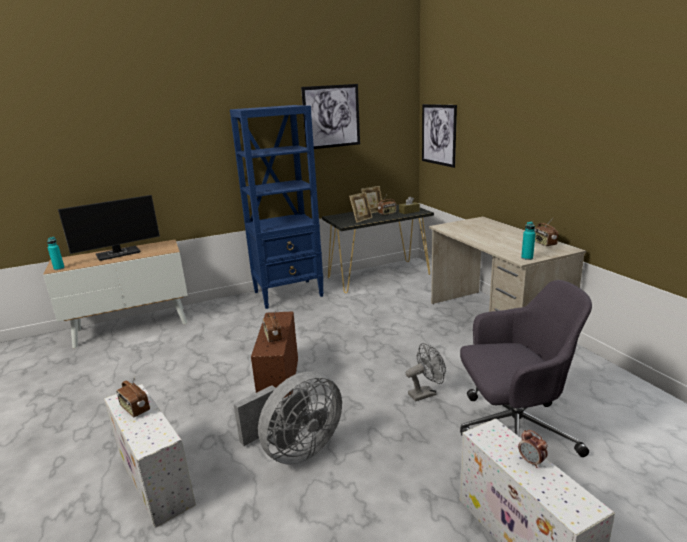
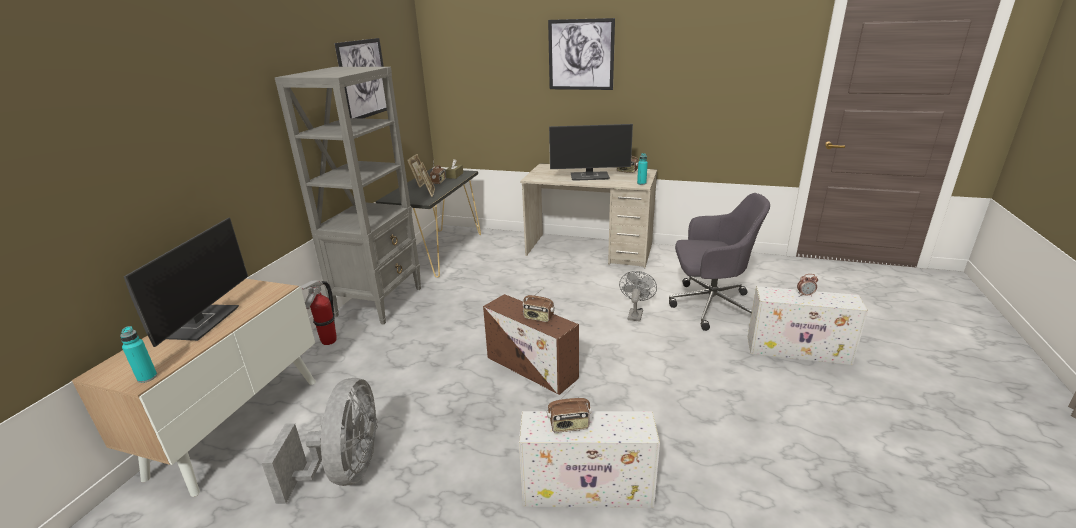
camera: 50 degrees left, 5 degrees up
(228, 305) = (328, 341): none -> fire extinguisher
(289, 294) = (380, 301): blue bookcase -> grey bookcase
(295, 450) = (634, 395): grey fan -> grey fan (345, 470)
(438, 134) = (461, 91): picture -> picture (581, 55)
(495, 238) = (590, 176): none -> monitor
(513, 430) = (709, 306): grey office chair -> grey office chair turned 60 degrees clockwise

